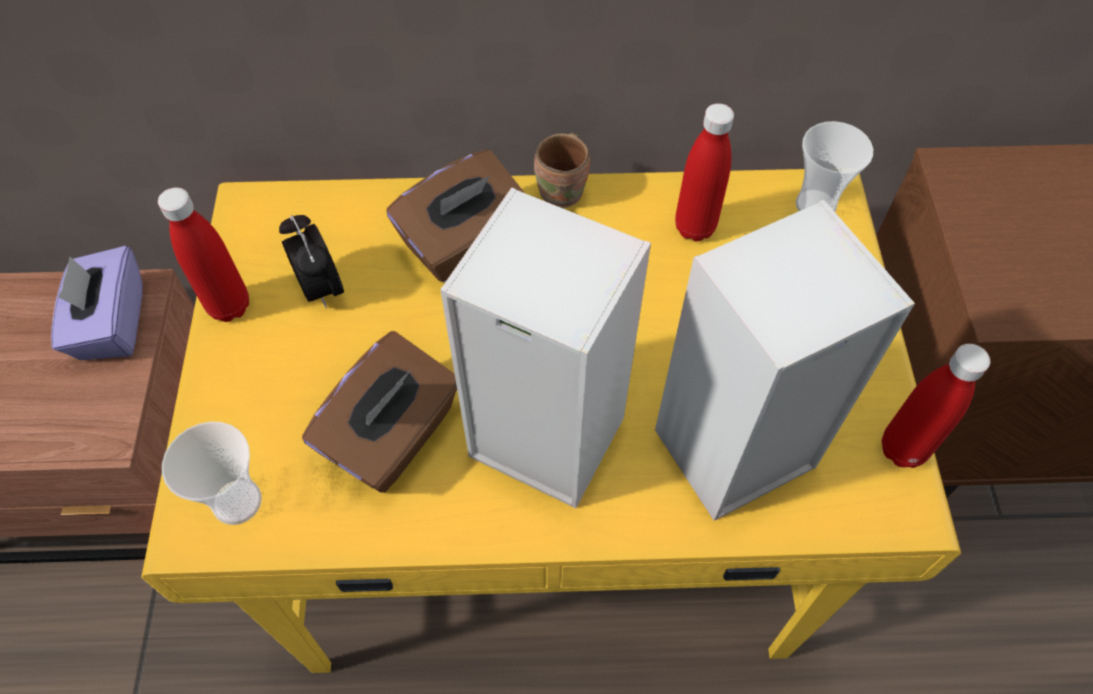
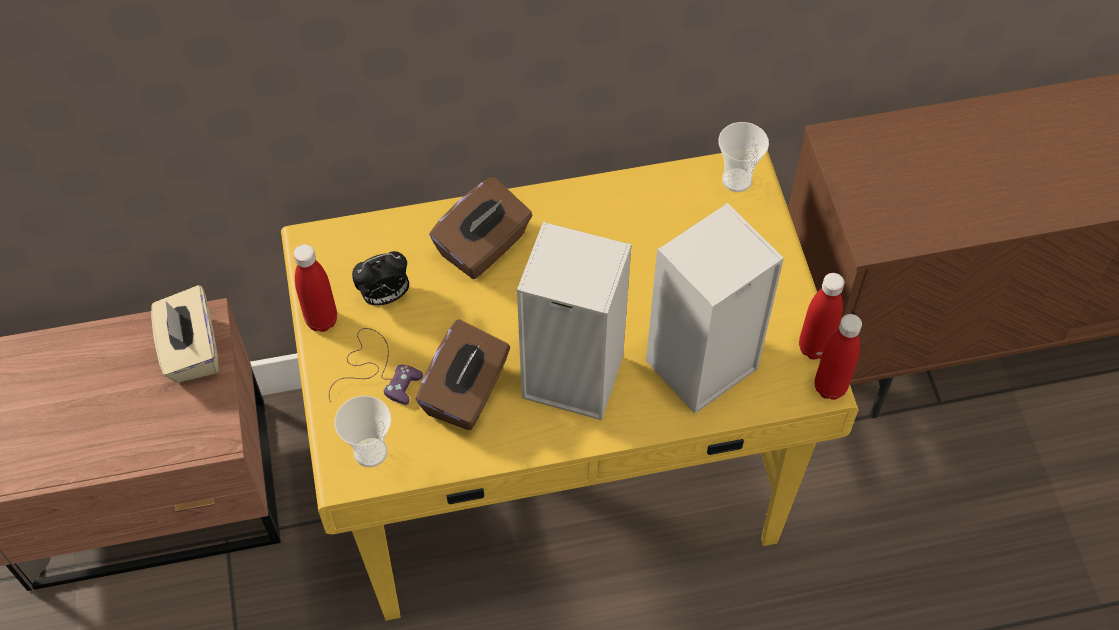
camera: 10 degrees left, 0 degrees up
(111, 324) = (191, 350): purple tissue box -> beige tissue box
(280, 384) = (376, 370): none -> purple game controller
(320, 287) = (385, 296): alarm clock -> alarm clock turned 75 degrees counterclockwise
(564, 192) = (549, 196): brown mug -> none
(694, 227) = (650, 210): red bottle -> red bottle (830, 387)

